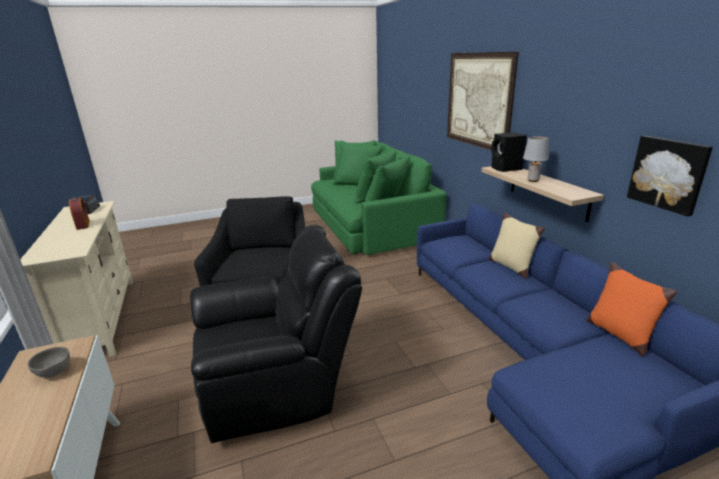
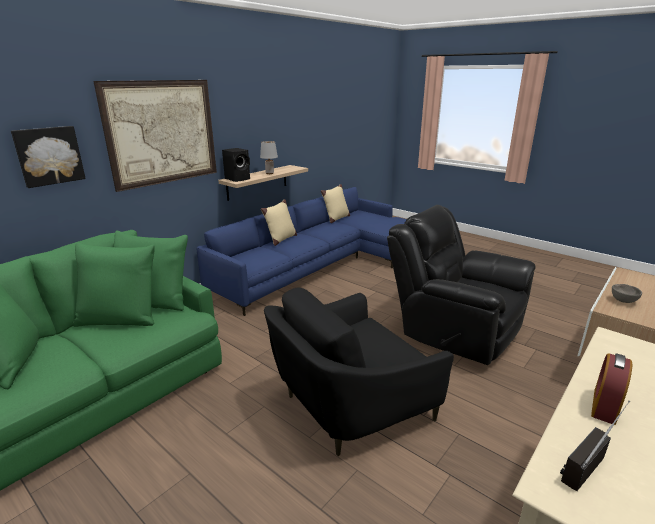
camera: 120 degrees left, 0 degrees up
(619, 334) = (336, 219): orange pillow -> beige pillow
(668, 174) = (312, 140): picture -> picture (49, 156)

